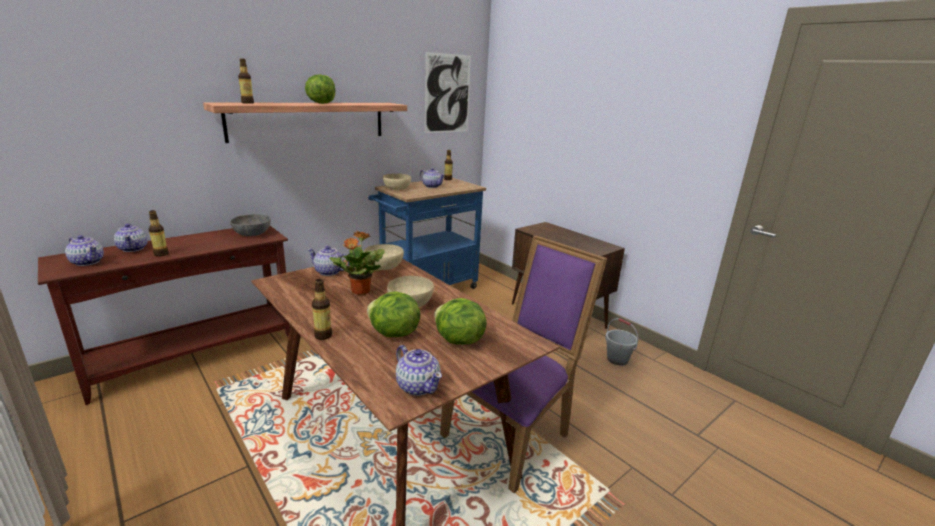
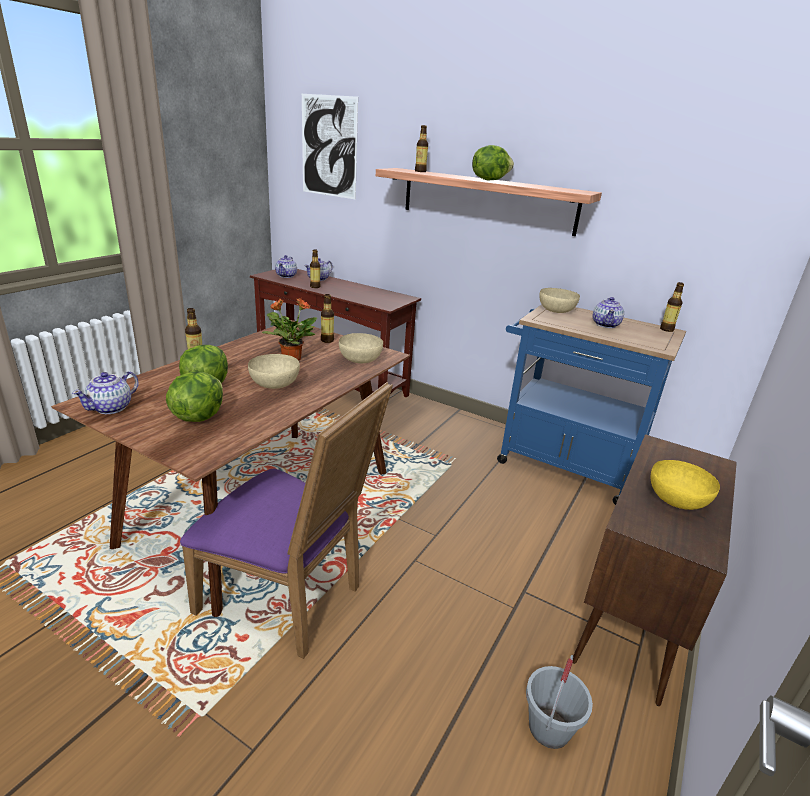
camera: 70 degrees right, 5 degrees up
(252, 233) = (386, 299): grey bowl -> none
(329, 272) = (327, 340): teapot -> bottle
(447, 94) = (721, 190): picture -> picture (329, 147)
(574, 240) = (676, 499): none -> yellow bowl

